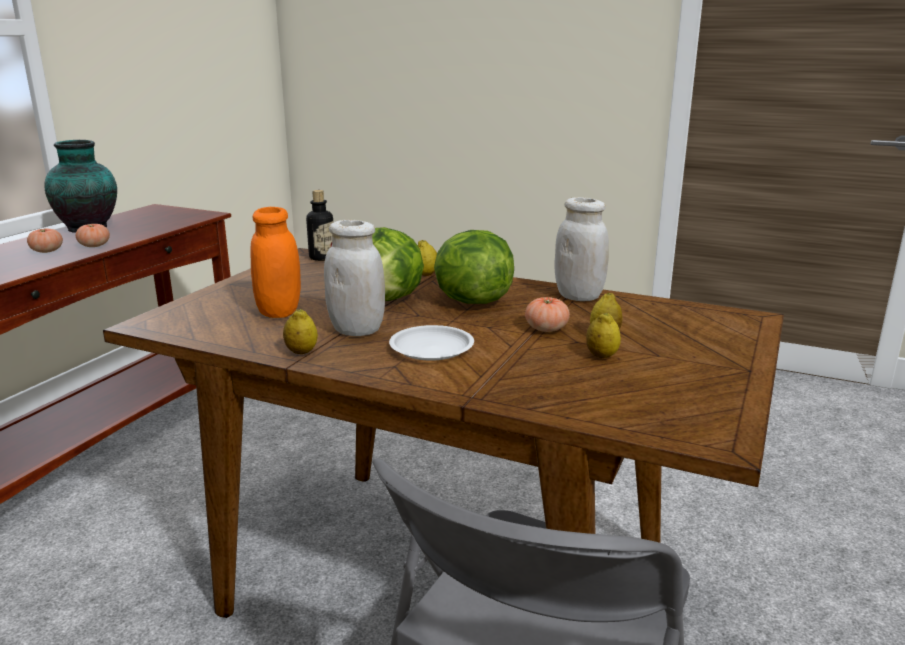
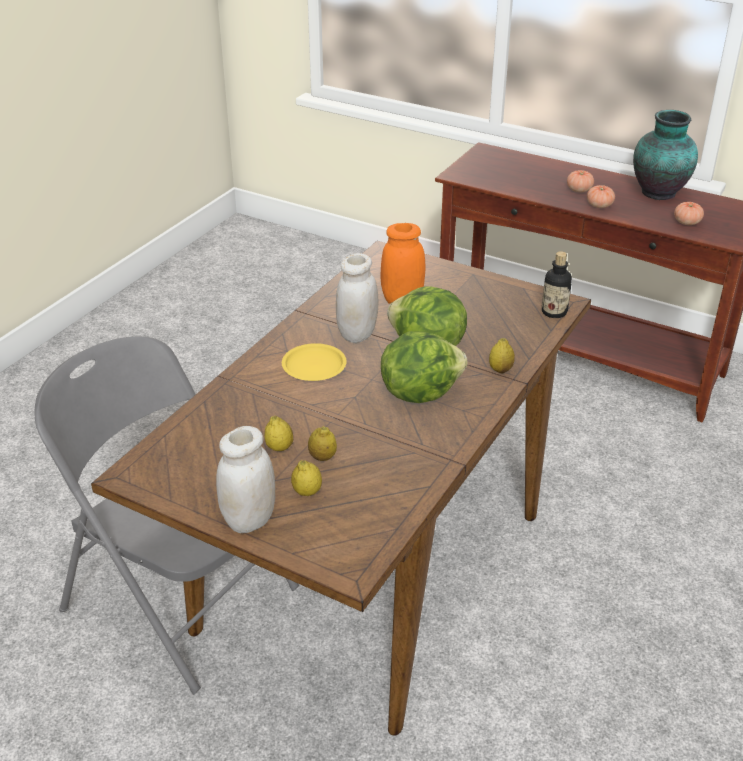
camera: 95 degrees right, 15 degrees up
(301, 352) = (319, 313): lemon -> lemon (307, 492)
(432, 348) = (314, 367): white plate -> yellow plate
(546, 329) = (344, 427): tomato -> tomato (687, 222)
(579, 296) = (429, 459): white jar -> white jar (249, 520)

